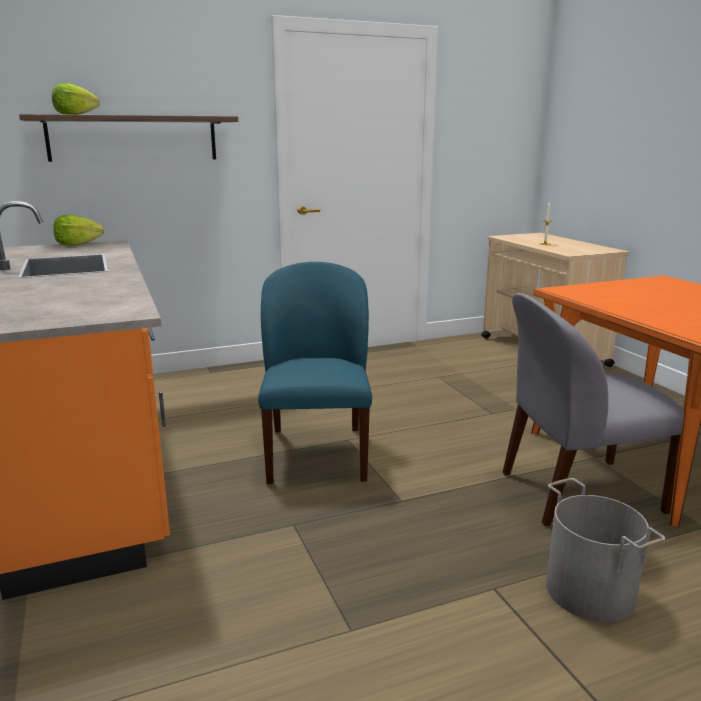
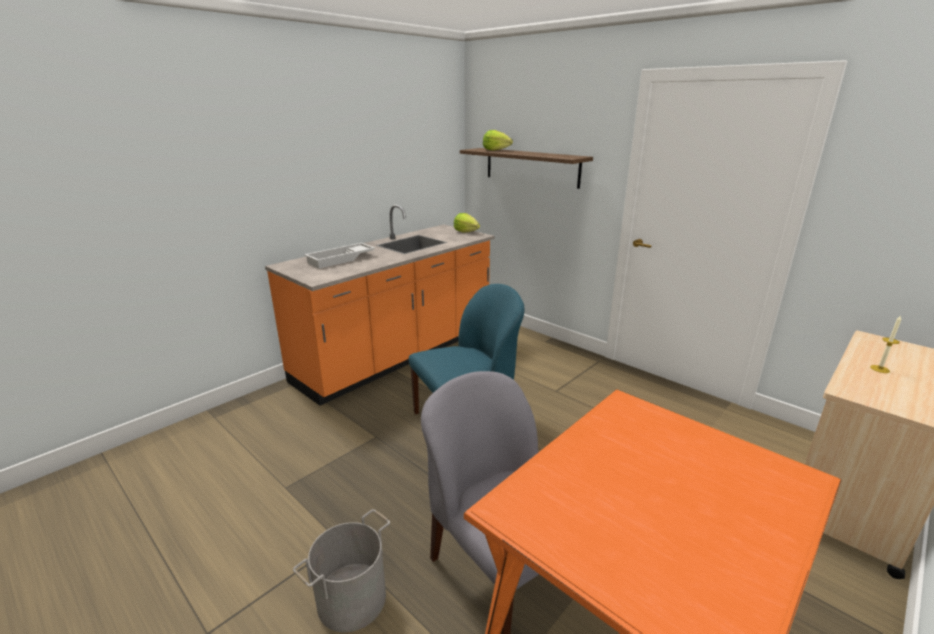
camera: 65 degrees right, 5 degrees up
(49, 296) = (341, 259): none -> white tray

